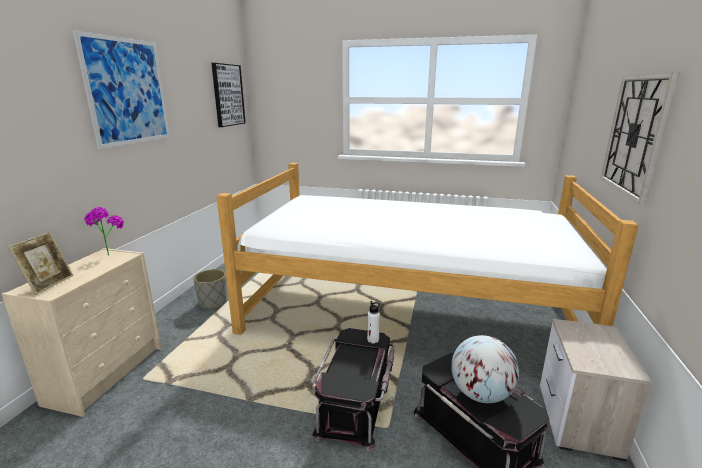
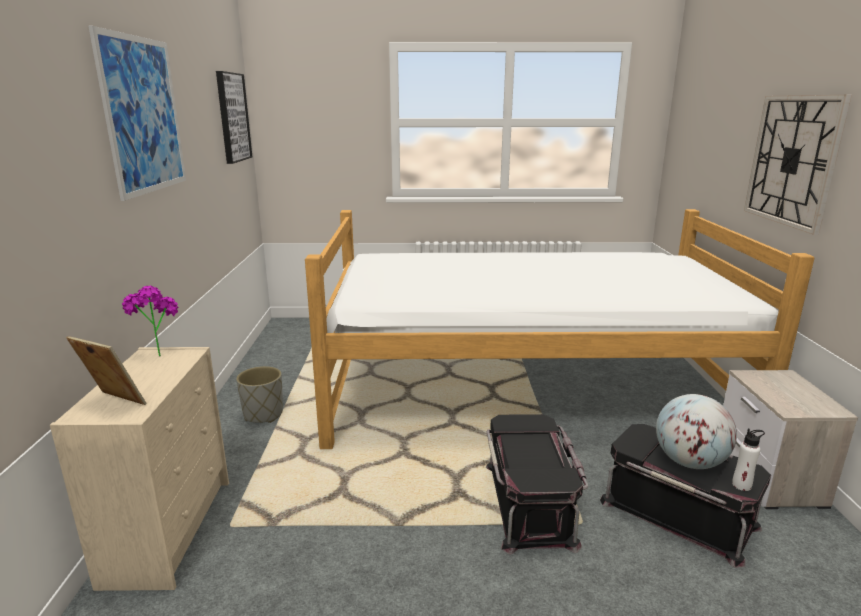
camera: 15 degrees left, 0 degrees up
(49, 284) = (113, 403): picture frame -> picture frame turned 60 degrees counterclockwise
(373, 340) = (537, 423): white bottle -> white bottle (741, 485)

